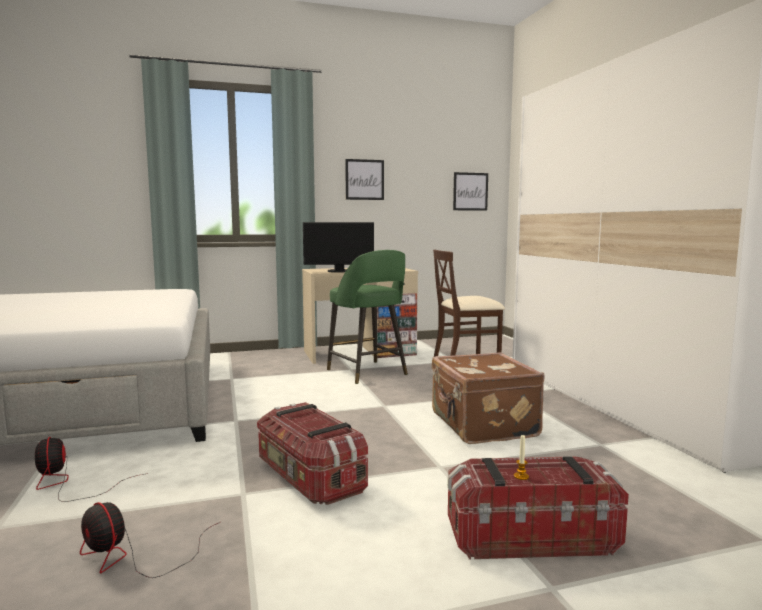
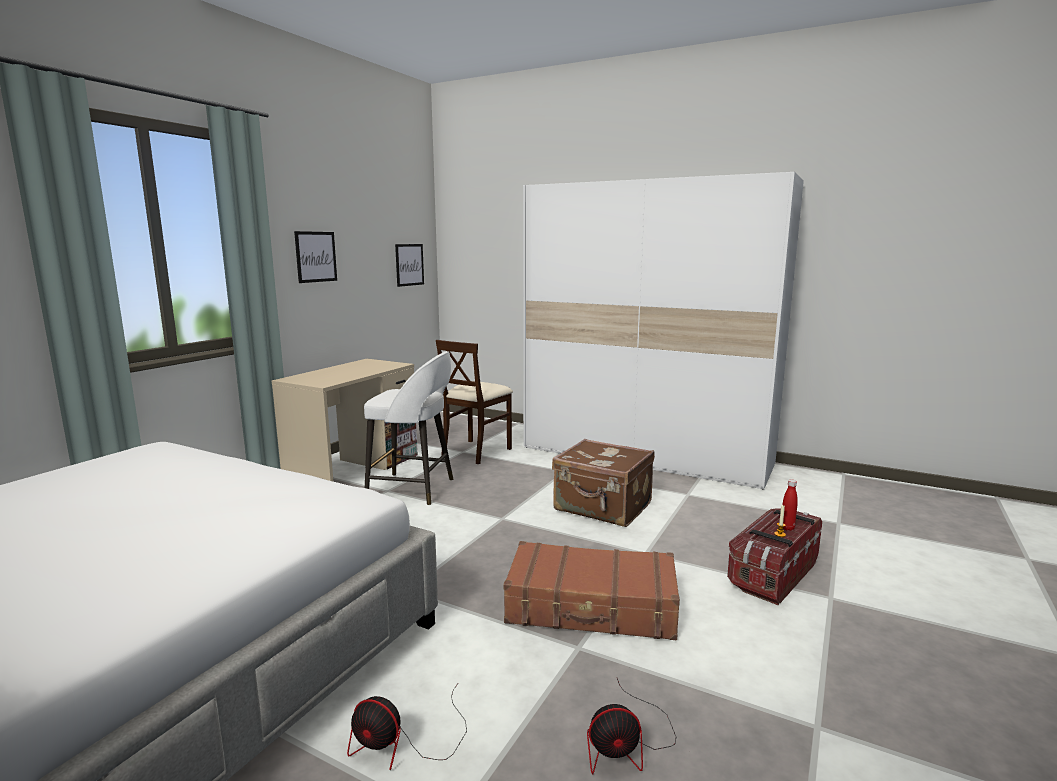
camera: 45 degrees left, 5 degrees up
(309, 478) = (591, 607): storage box -> brown suitcase
(339, 271) = (341, 378): monitor -> none
(368, 373) = (413, 489): green stool -> white stool
(547, 476) = (787, 528): none -> red bottle

